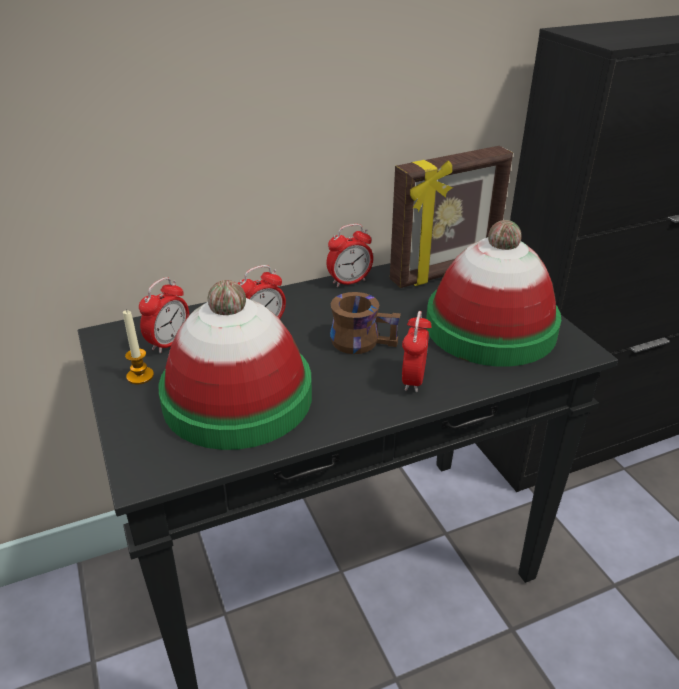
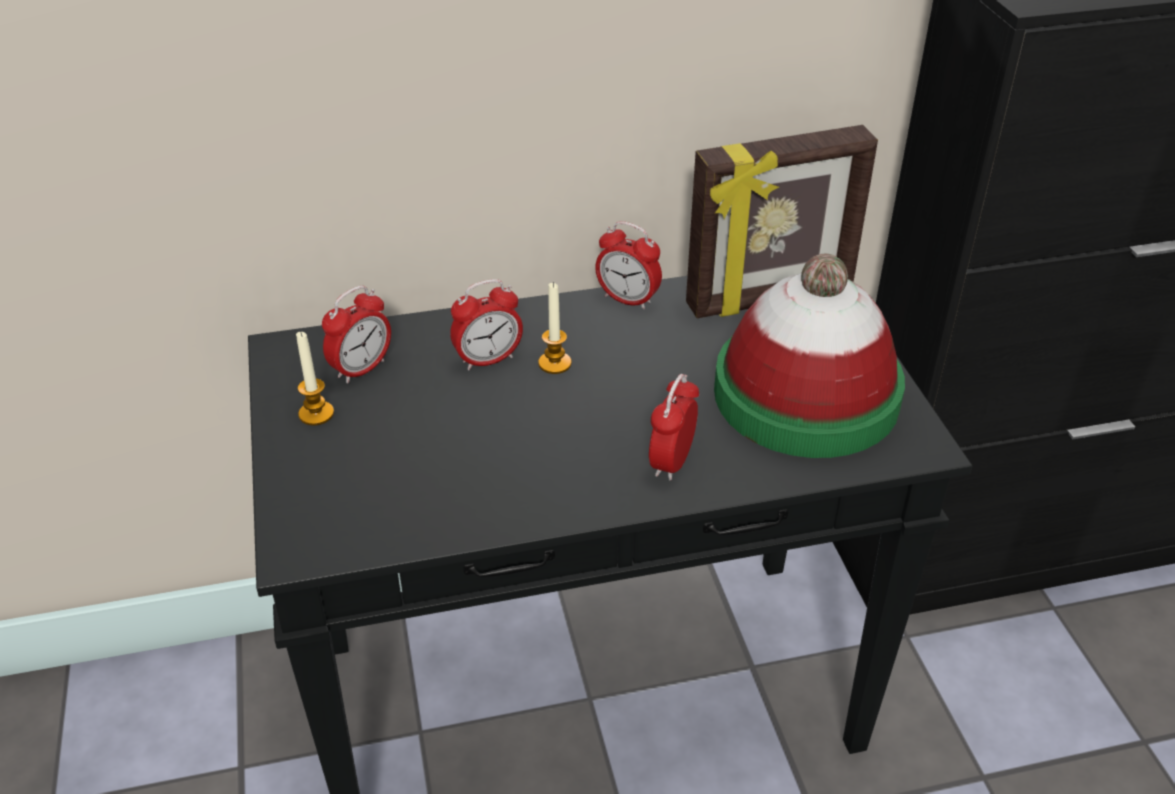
camera: 10 degrees right, 5 degrees up
(237, 397) = (434, 459): hat -> none
(310, 325) = (554, 363): none -> candle
(349, 281) = (628, 300): alarm clock -> alarm clock turned 45 degrees clockwise
(362, 340) = (620, 394): brown mug -> none

